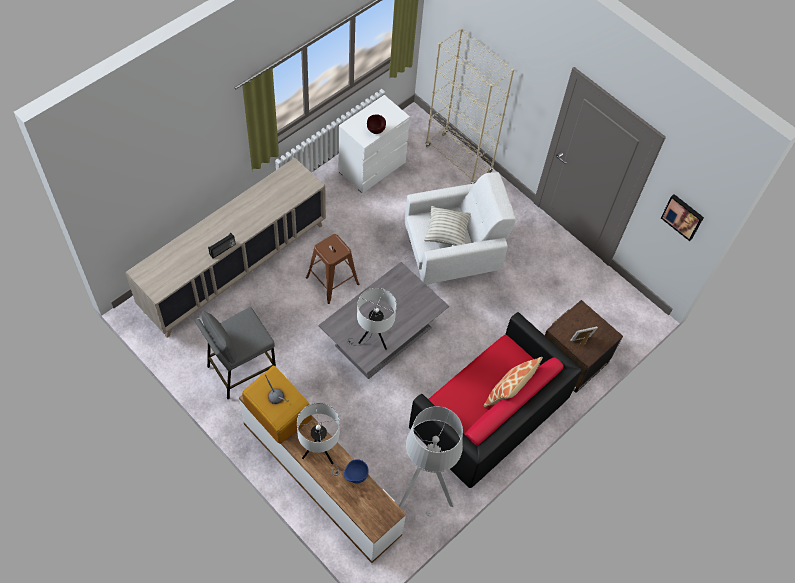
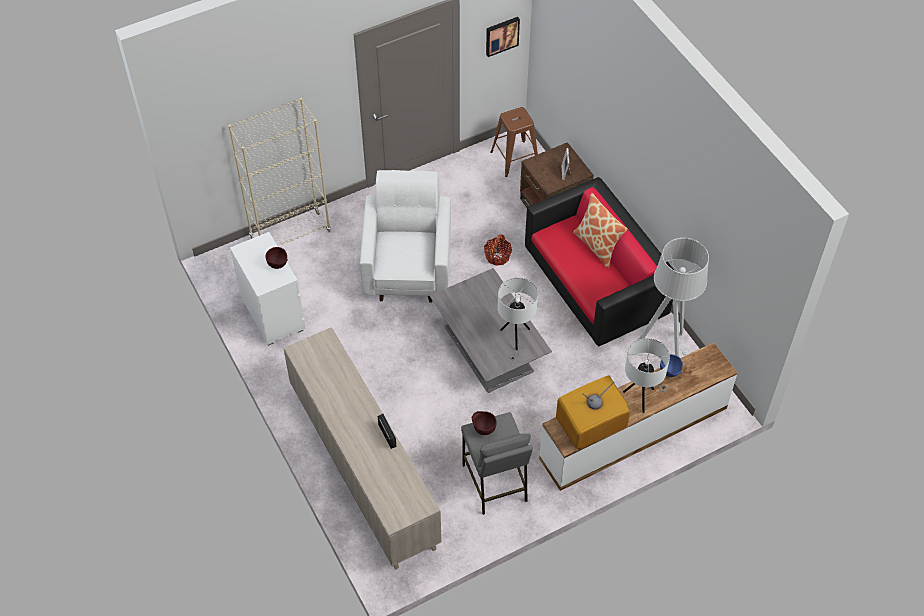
camera: 70 degrees left, 5 degrees down
(249, 323) = (483, 429): none -> brown bowl
(331, 280) = (408, 380): brown stool -> brown stool (514, 159)
(446, 233) = (409, 248): pillow -> none
(491, 323) = (497, 256): none -> basket

